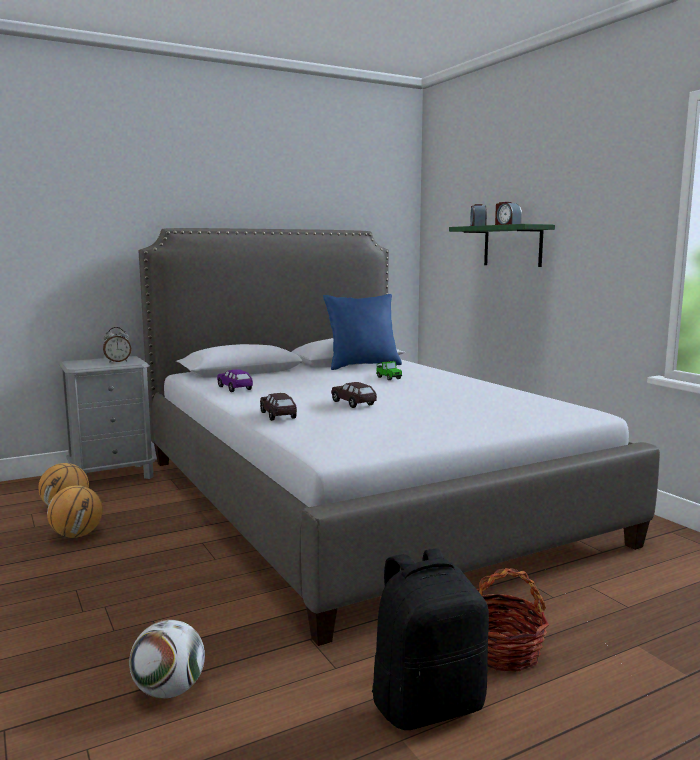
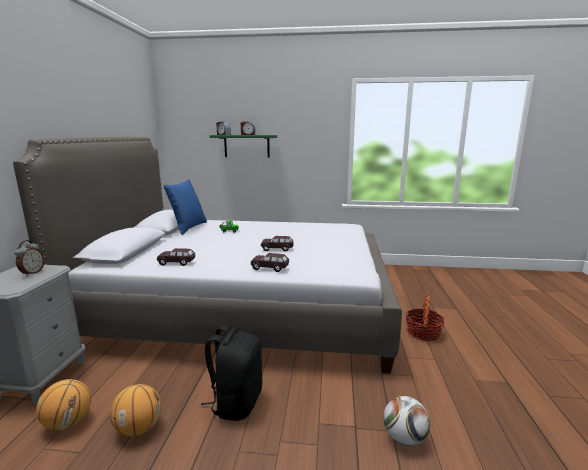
camera: 55 degrees left, 5 degrees up
(235, 388) = (176, 263): purple toy car -> brown toy car
(427, 704) = (452, 363): black backpack -> black backpack (236, 402)

